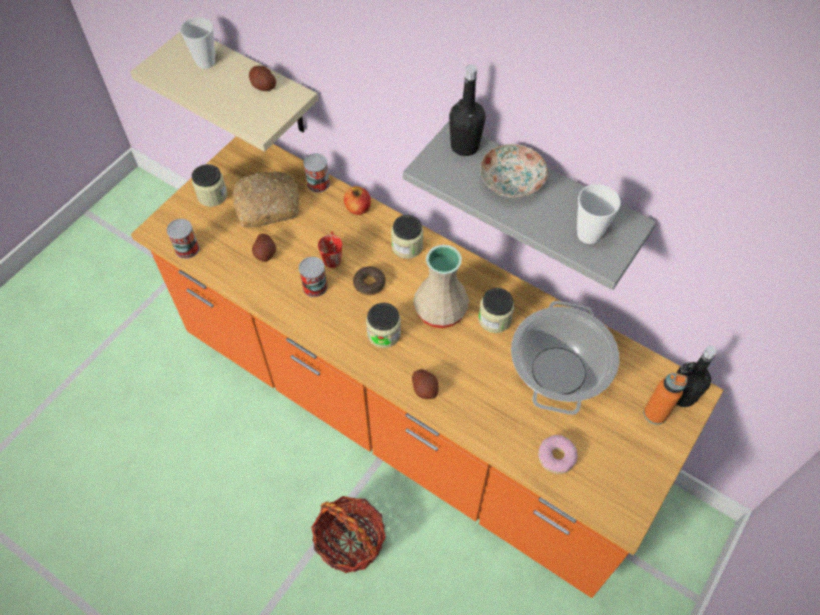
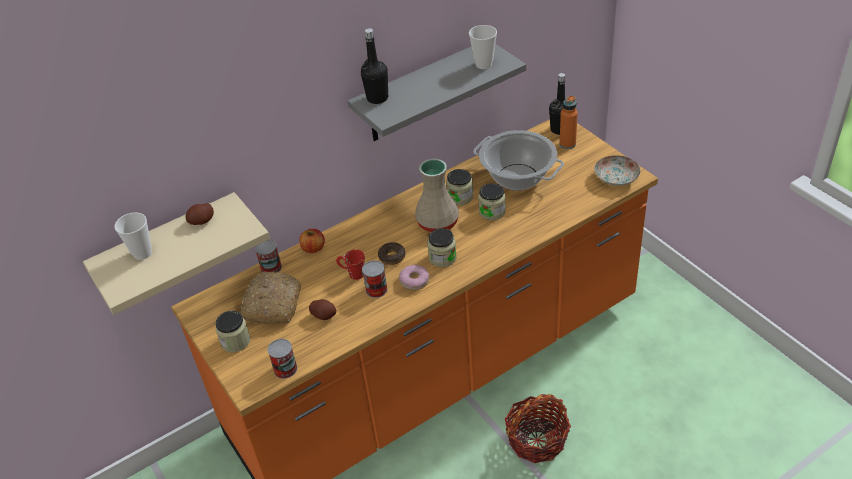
camera: 65 degrees left, 15 degrees down
(407, 246) = (369, 228): jar -> jar (492, 212)
(425, 389) = (501, 246): potato -> none
(512, 181) = (422, 84): plate -> plate (617, 178)
(556, 456) = (581, 194): donut -> donut (414, 281)

